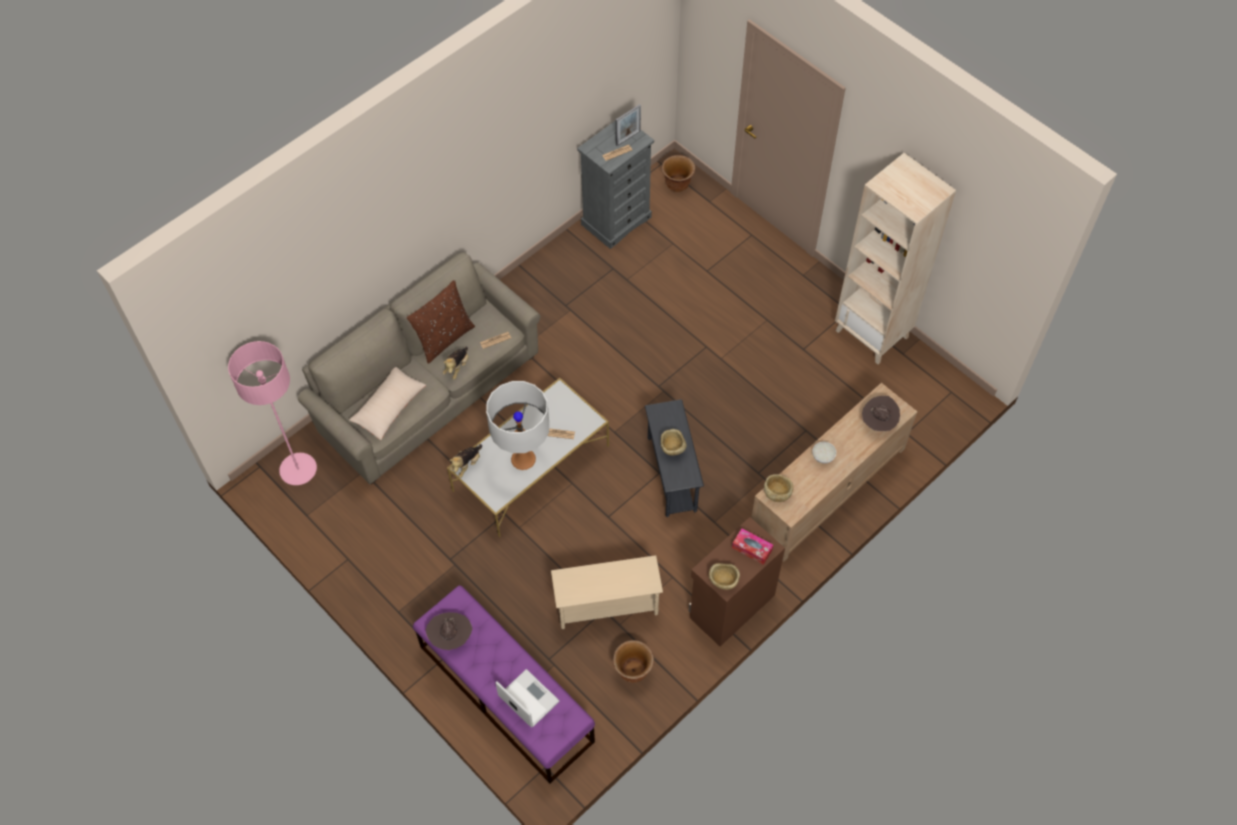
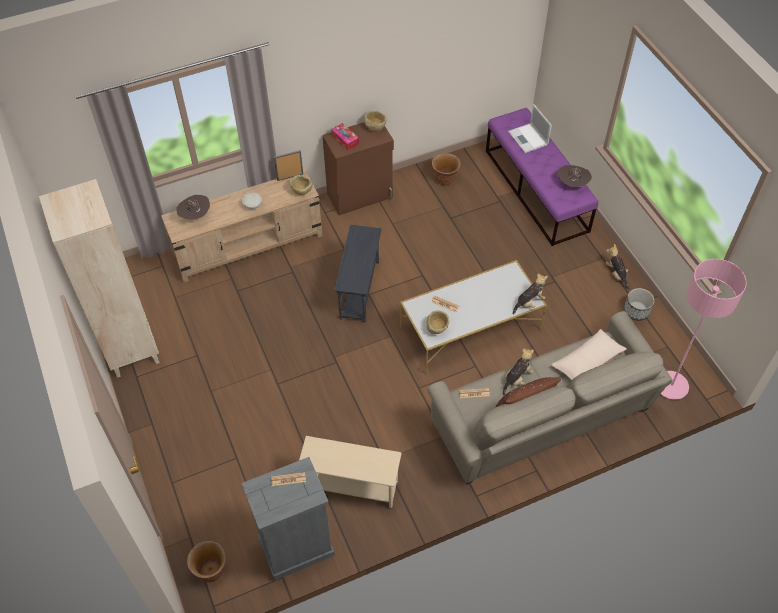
camera: 160 degrees left, 5 degrees down
(346, 549) = (636, 311): none -> planter
(377, 593) = (616, 274): none -> plush toy
(523, 459) = (481, 293): white table lamp -> none
(607, 607) = (447, 219): beige side table -> beige side table (351, 487)
(628, 138) = (267, 494): picture frame -> picture frame (290, 177)
(672, 449) = (360, 255): beige bowl -> beige bowl (437, 329)

